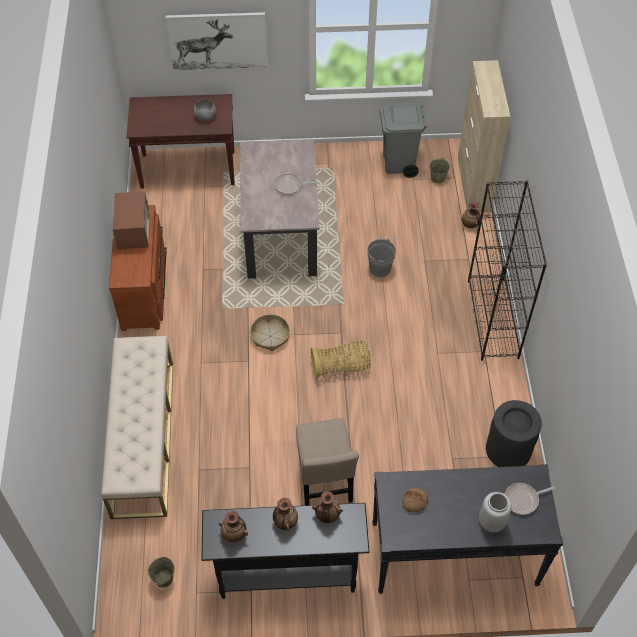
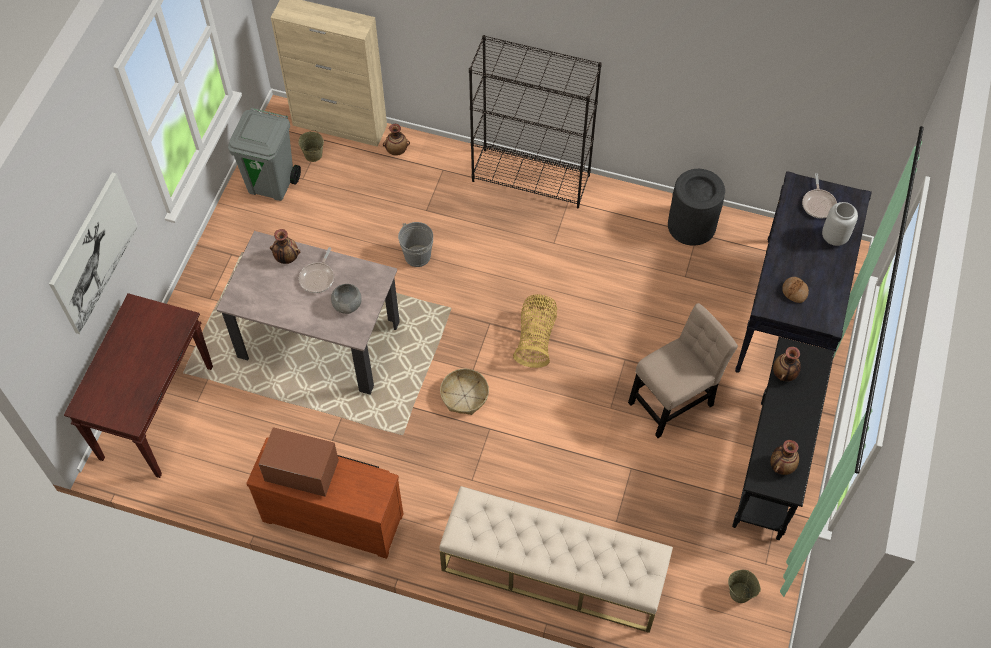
camera: 70 degrees left, 5 degrees up
(205, 116) = (152, 334): grey bowl -> grey bowl (347, 305)
(285, 521) = (780, 414): vase -> vase (286, 258)
(324, 482) = (674, 400): beige chair -> beige chair turned 45 degrees counterclockwise

